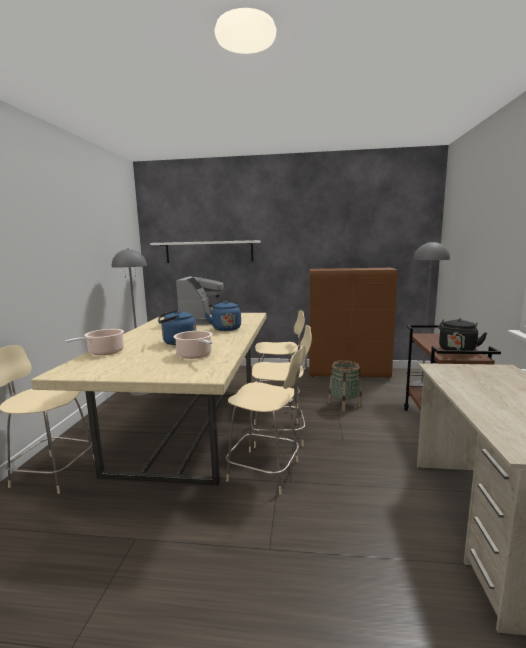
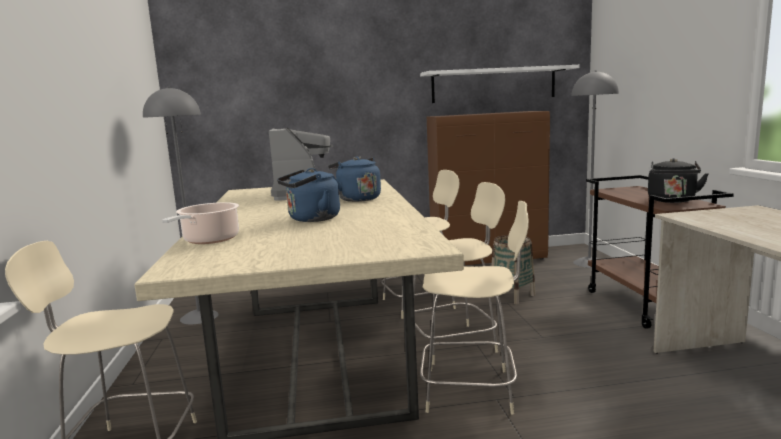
camera: 15 degrees left, 0 degrees up
(195, 355) = (365, 229): cooking pot -> none
(209, 252) = (275, 96): white shelf -> white shelf (493, 85)

